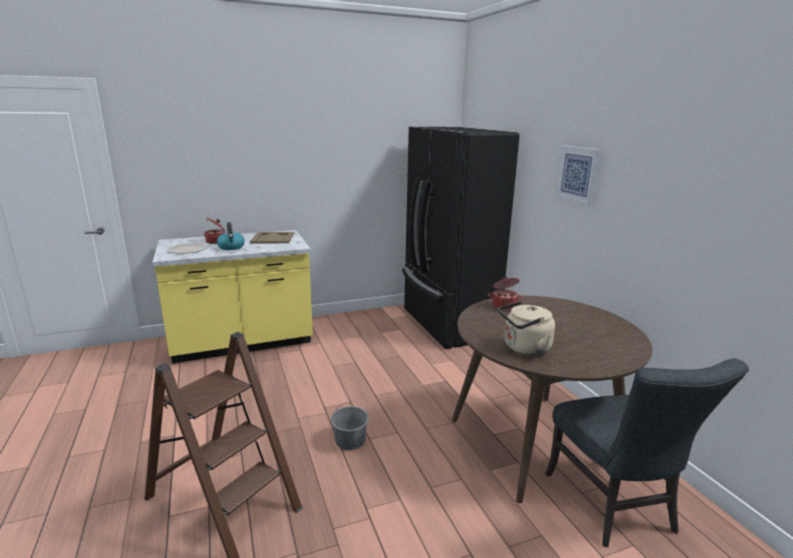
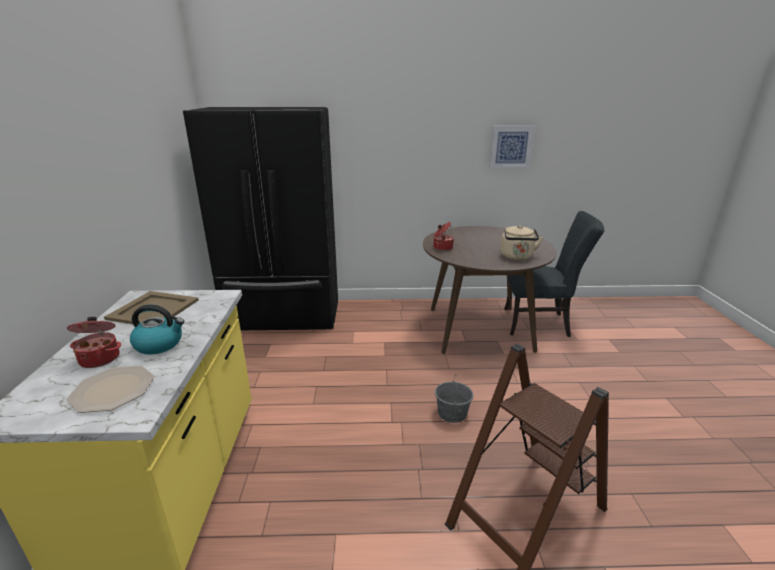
camera: 70 degrees left, 5 degrees up
(578, 174) = (405, 136): picture -> picture (511, 147)

